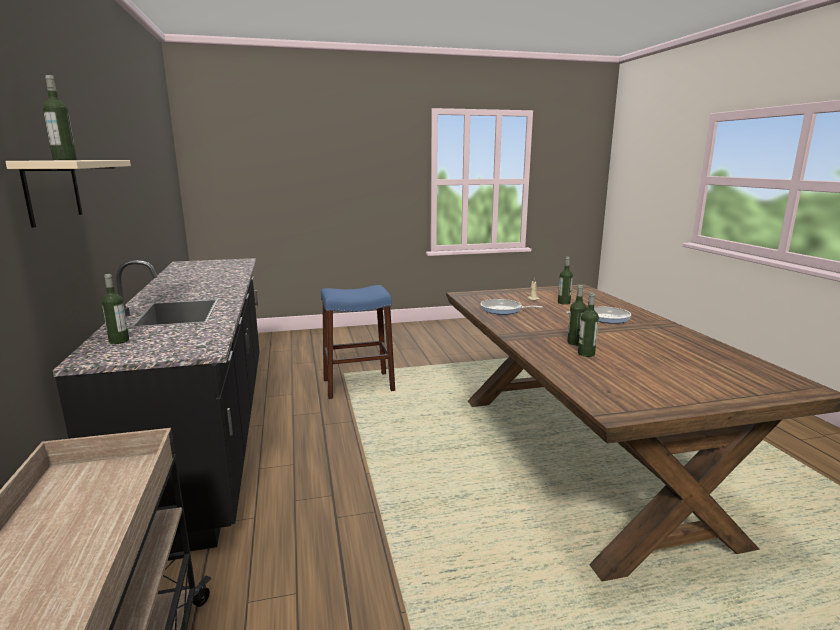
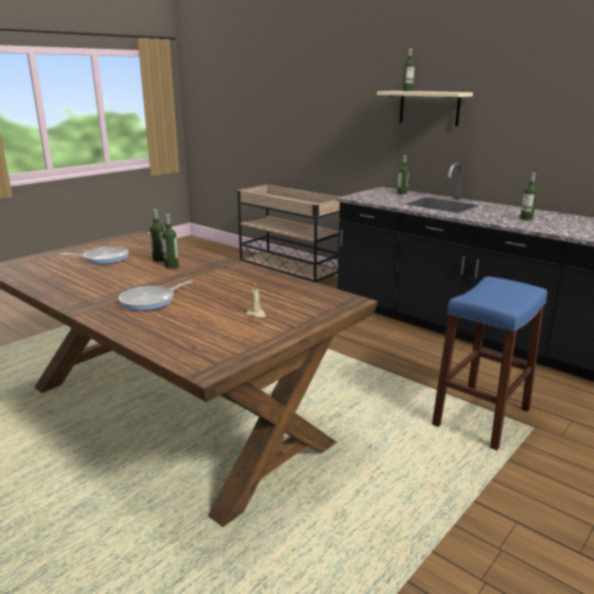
camera: 145 degrees right, 5 degrees up
(503, 310) = (269, 287): frying pan -> frying pan (103, 258)
(564, 303) = (210, 317): bottle -> bottle (526, 219)

